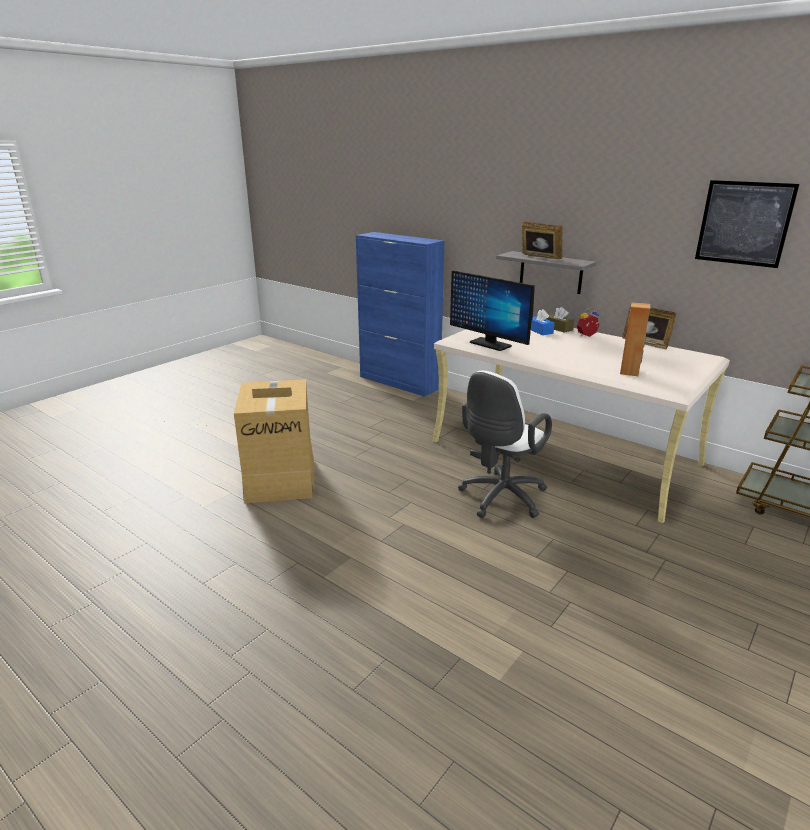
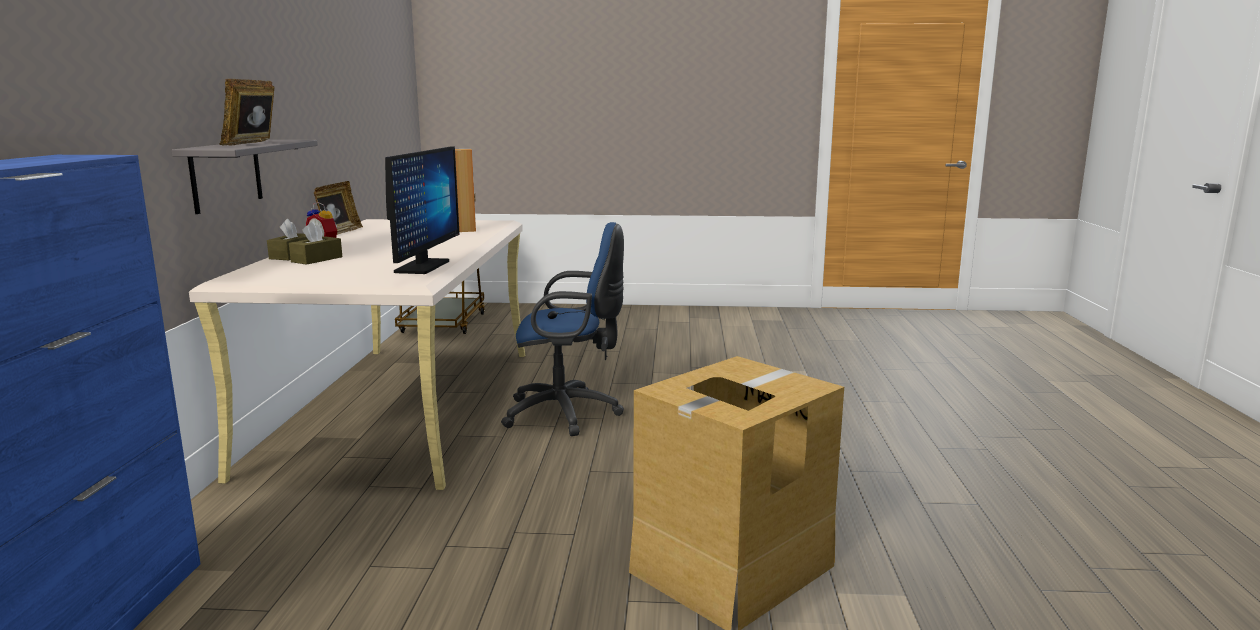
camera: 125 degrees left, 10 degrees down
(500, 499) = (568, 414): white office chair -> blue office chair
(540, 331) = (317, 259): blue tissue box -> brown tissue box
(744, 223) = (338, 67): picture -> none

